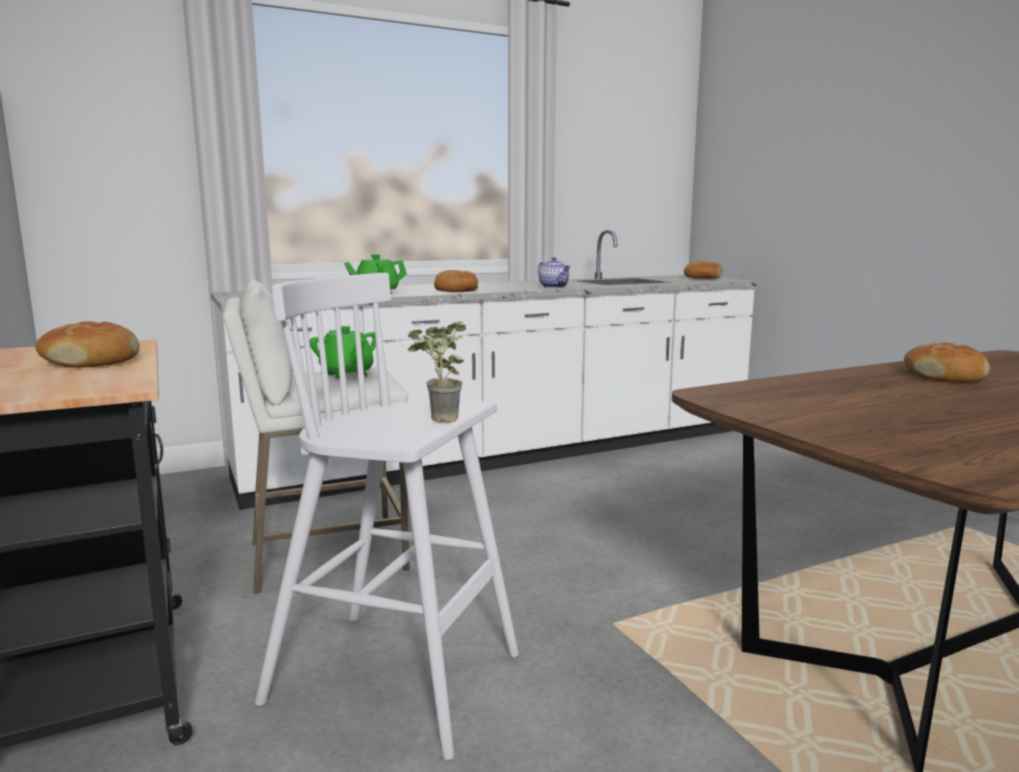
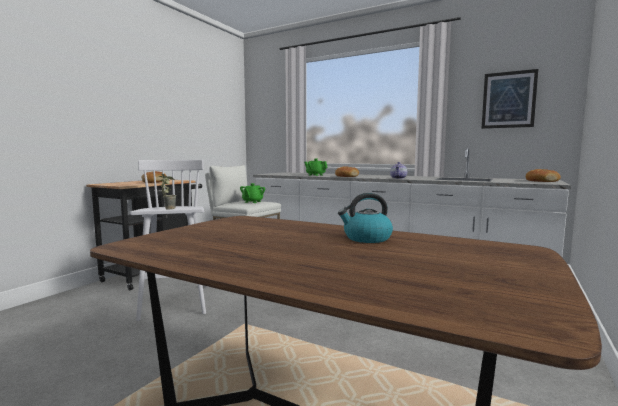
camera: 55 degrees right, 5 degrees down
(620, 155) = (508, 100): none -> picture
(945, 376) = (366, 238): bread -> kettle

